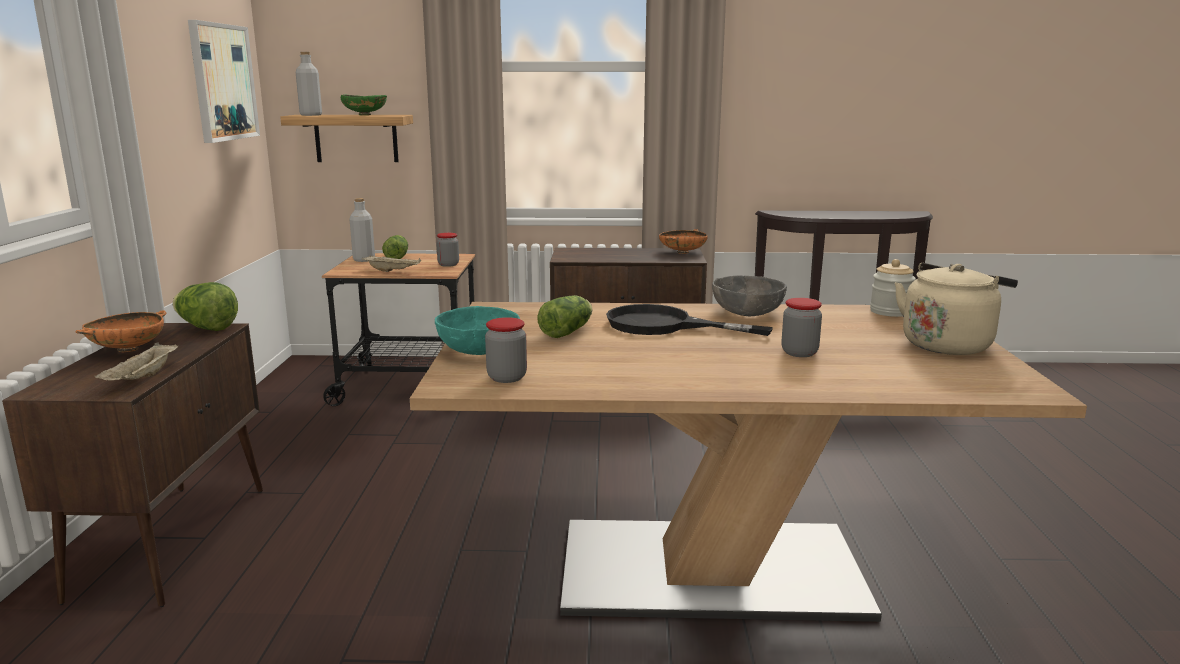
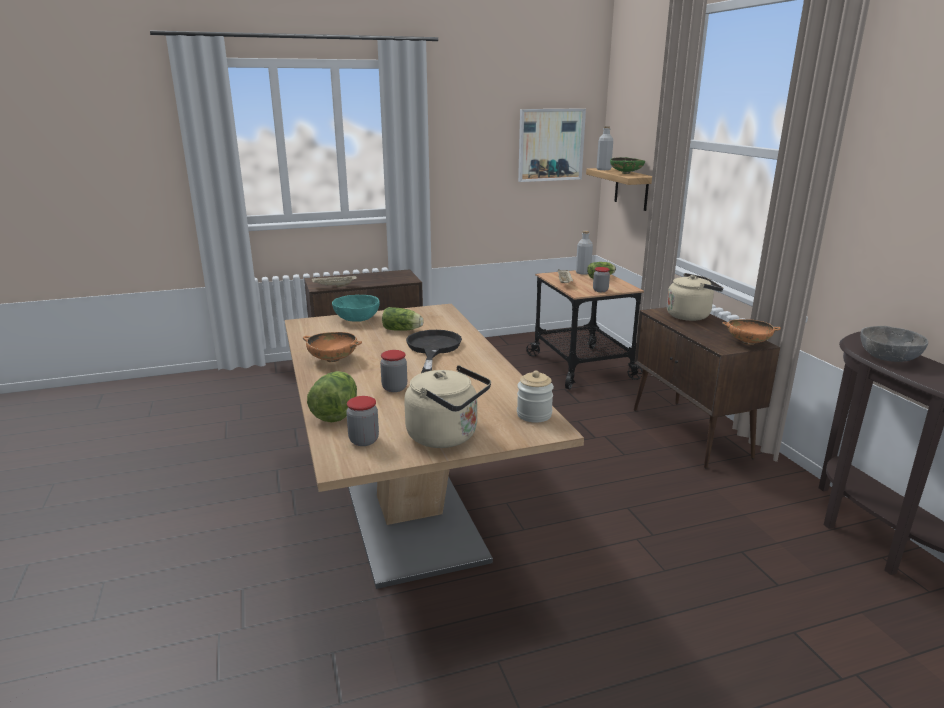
camera: 70 degrees right, 5 degrees up
(127, 349) = (369, 275): orange bowl -> orange bowl (333, 359)
(206, 328) = (408, 278): lettuce -> lettuce (336, 413)
(507, 377) = (316, 330): jar -> jar (364, 440)
(591, 252) = (690, 316): none -> beige kettle
(747, 312) = (485, 367): grey bowl -> grey bowl (888, 357)

